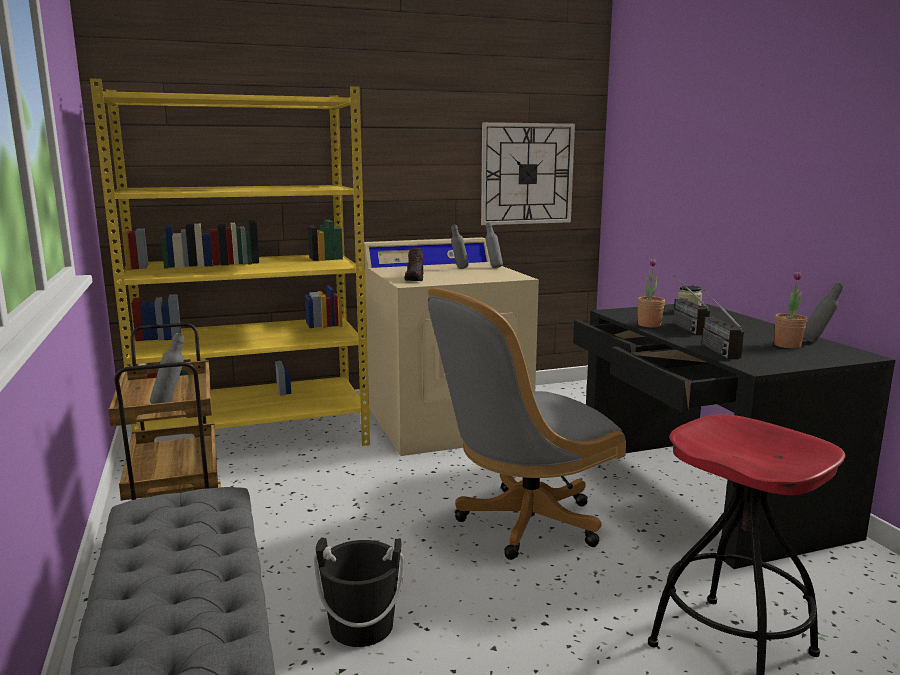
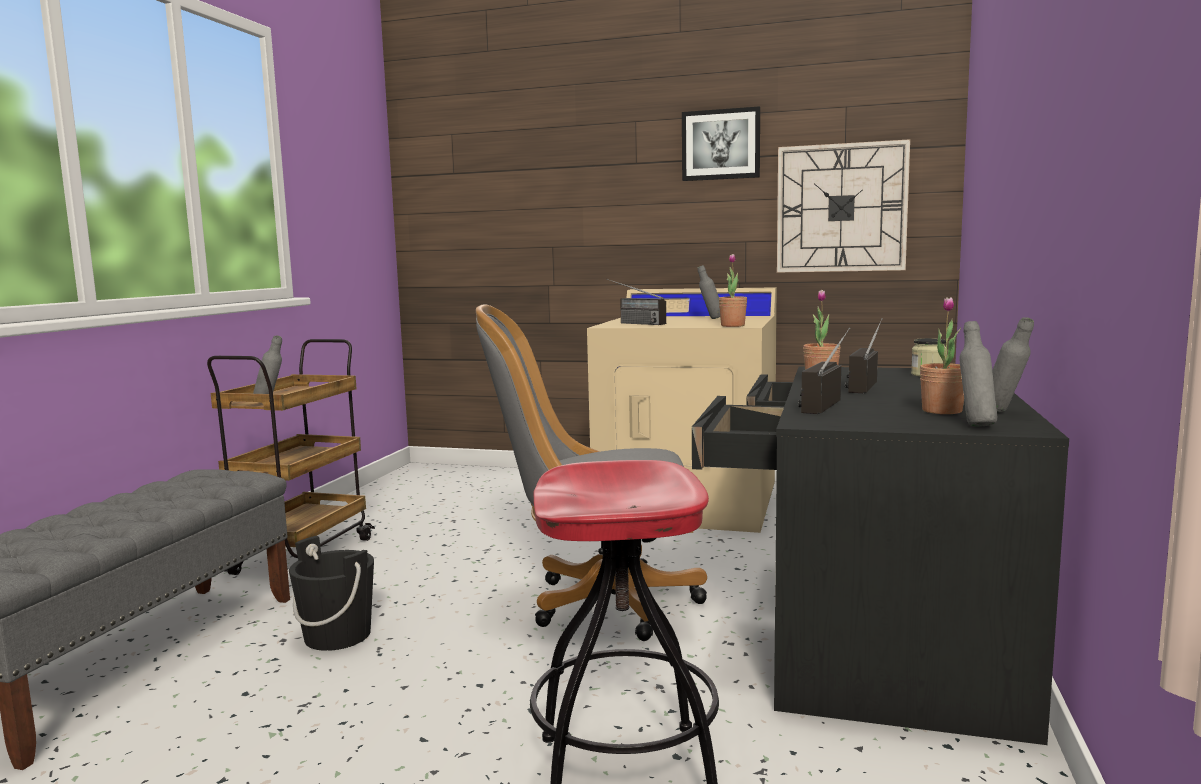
camera: 35 degrees right, 5 degrees down
(255, 437) = (494, 483): yellow bookcase -> none
(415, 278) = (632, 323): shoe -> radio
(437, 116) = (721, 144): none -> picture
(493, 267) = (753, 319): grey bottle -> grey bottle (975, 425)
(509, 277) = (732, 325): none -> potted plant

